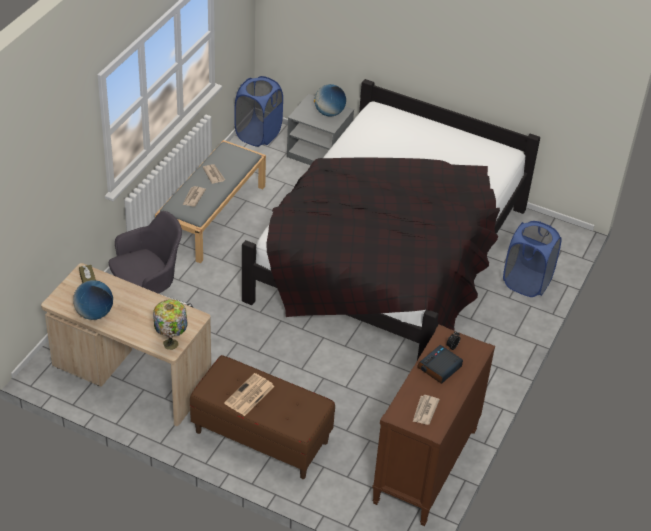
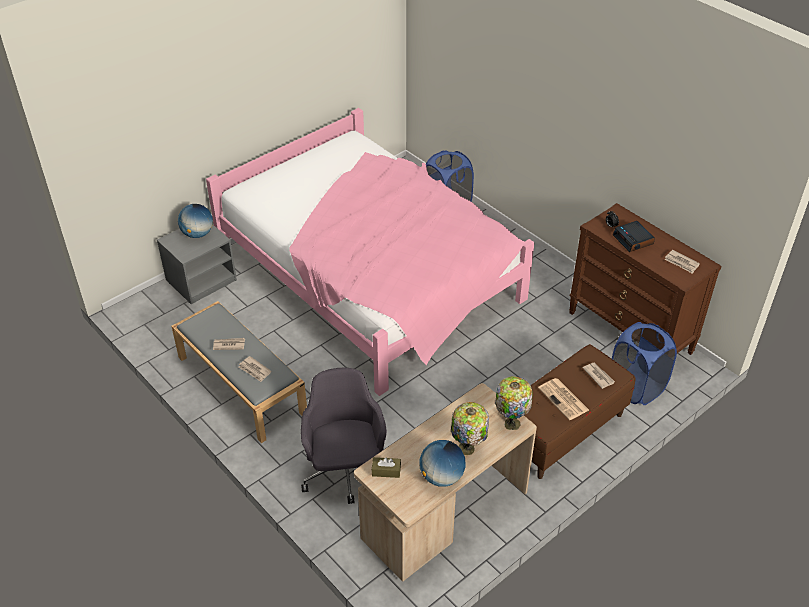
camera: 65 degrees left, 0 degrees up
(130, 322) = (467, 449): none -> table lamp
(258, 134) = (140, 315): blue laundry basket -> blue laundry basket (636, 387)
(292, 415) = (598, 376): none -> newspaper
(390, 255) = (371, 276): black bed -> pink bed

